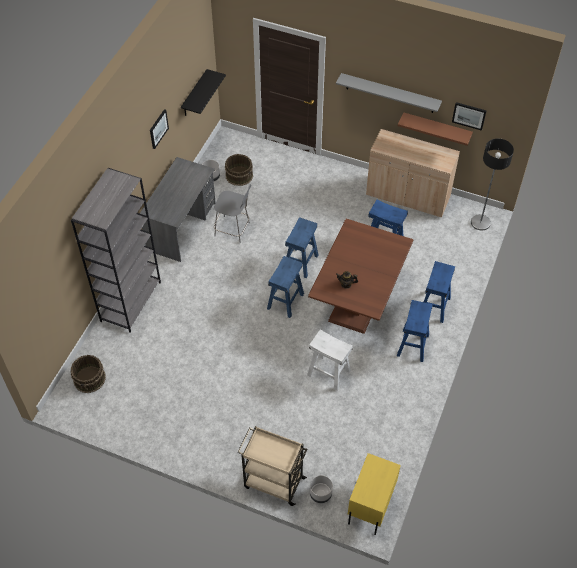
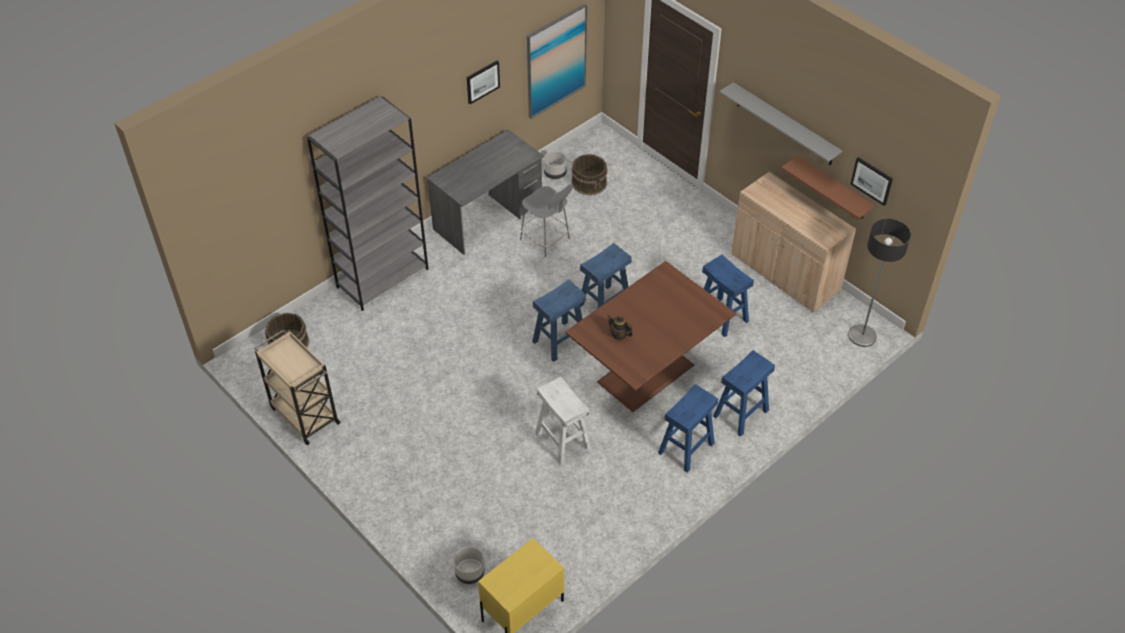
camera: 25 degrees right, 5 degrees down
(194, 94) = (556, 61): black shelf -> picture
(273, 482) = (423, 537): beige cart -> beige cart (304, 415)

